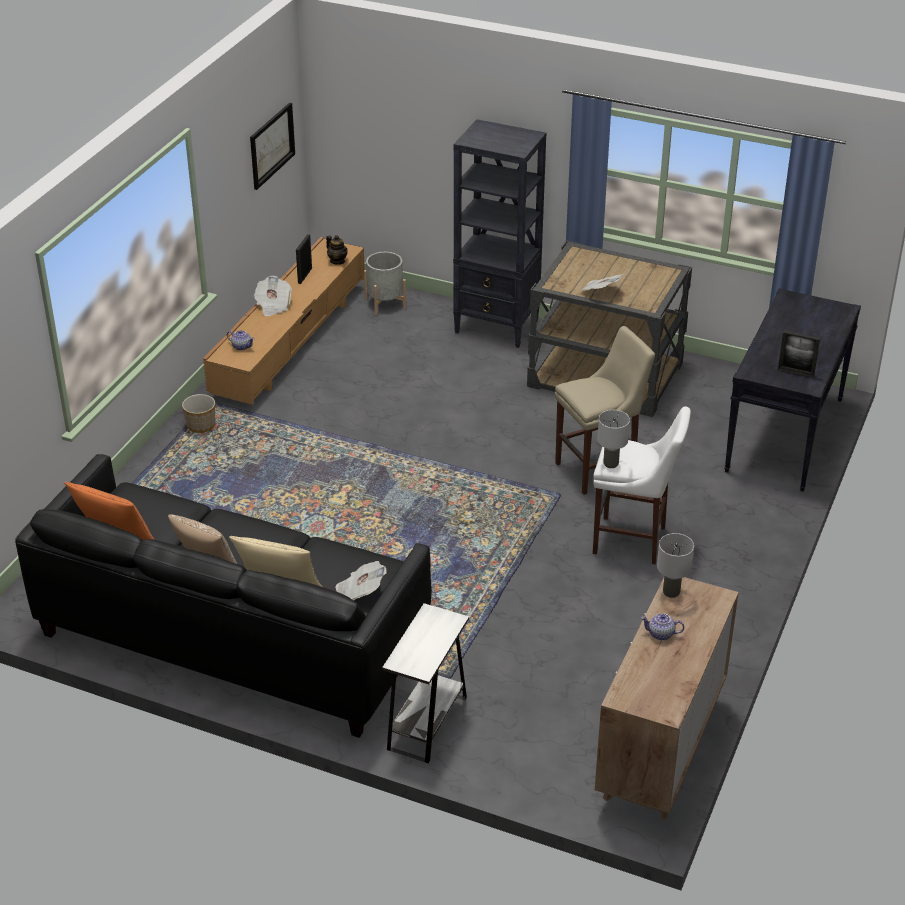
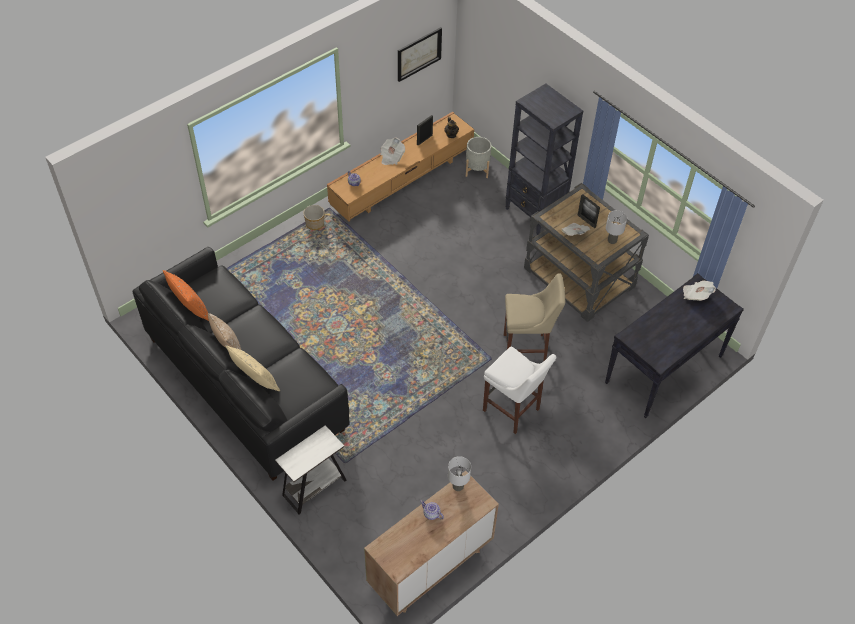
camera: 25 degrees right, 15 degrees up
(360, 592) = (299, 400): newspaper -> newspaper (696, 295)
(610, 465) = (497, 370): white table lamp -> white table lamp (611, 241)
(795, 372) = (658, 348): picture frame -> picture frame (586, 221)

